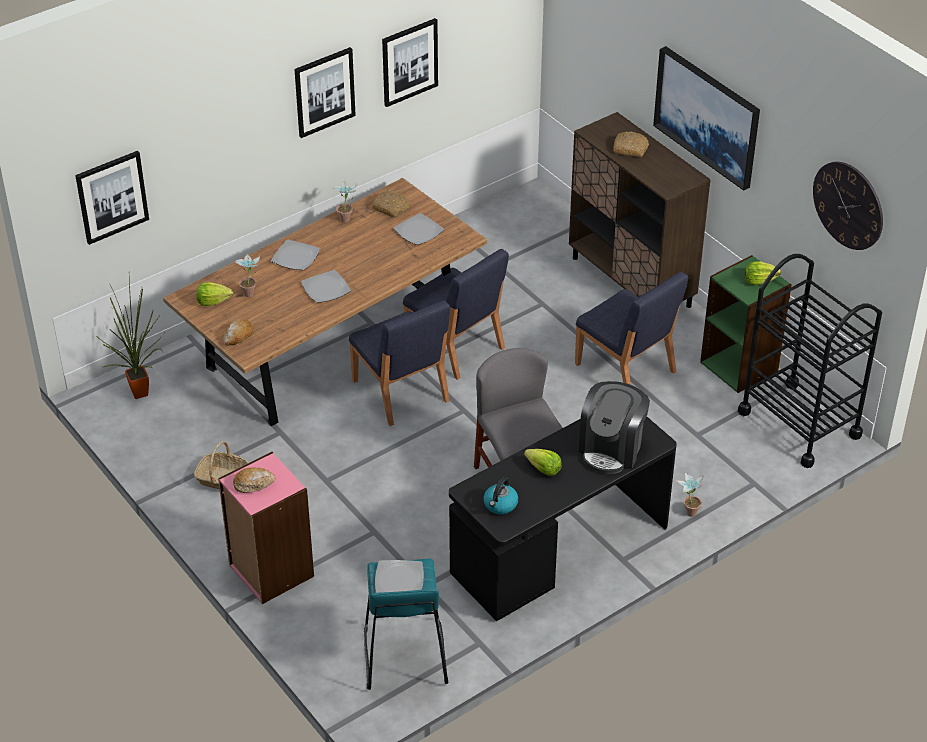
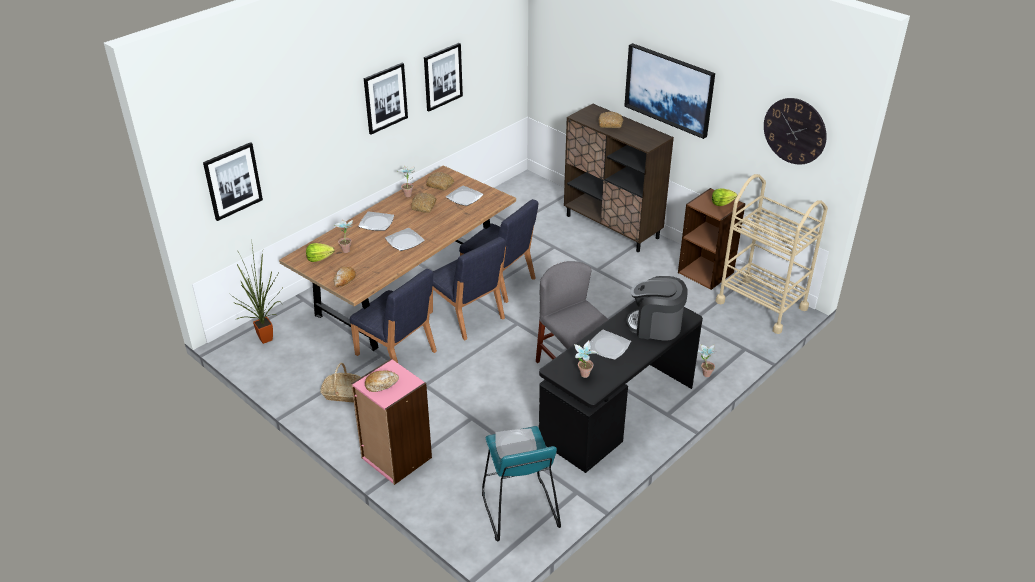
camera: 10 degrees left, 5 degrees down
(362, 239) = (424, 206): none -> bread
(500, 505) = (583, 377): kettle -> potted plant
(543, 469) = (608, 347): lettuce -> plate
(611, 448) = (655, 326): coffee machine -> coffee machine turned 90 degrees clockwise
(626, 369) = (626, 282): blue chair -> blue chair (396, 354)
(739, 366) = (706, 272): green bookcase -> brown bookcase
(799, 423) = (761, 305): black cart -> beige cart

